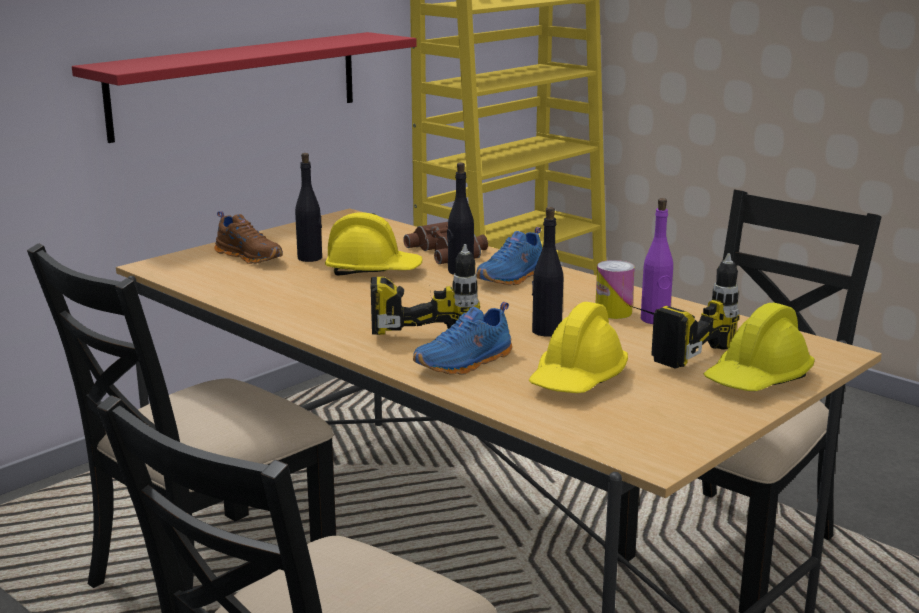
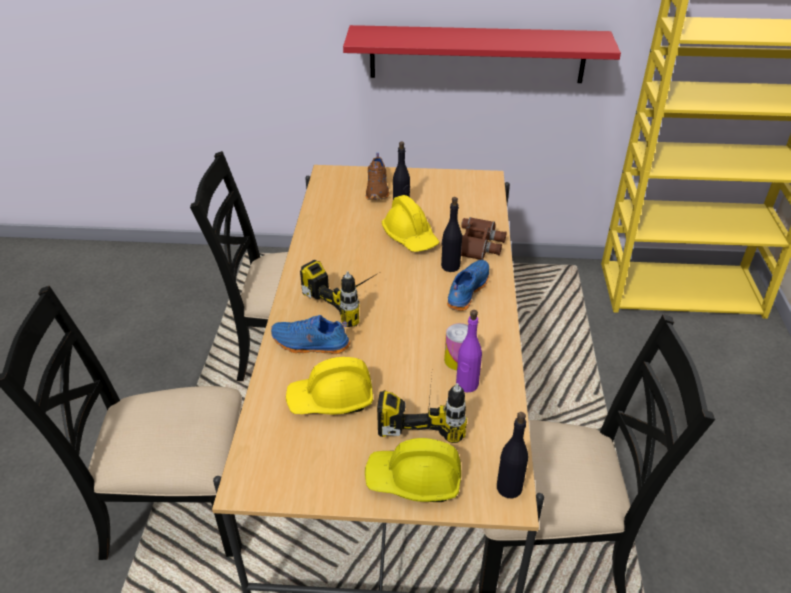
camera: 50 degrees right, 20 degrees up
(513, 277) = (466, 290): blue shoe -> blue shoe turned 120 degrees clockwise
(546, 331) = (392, 349): black bottle -> black bottle (508, 487)

